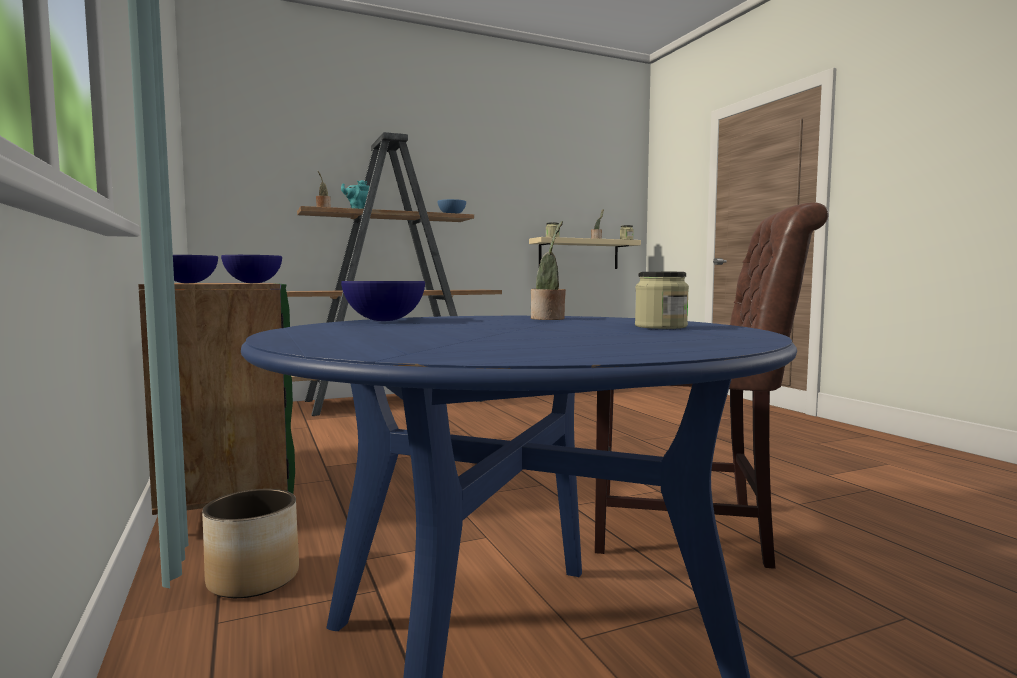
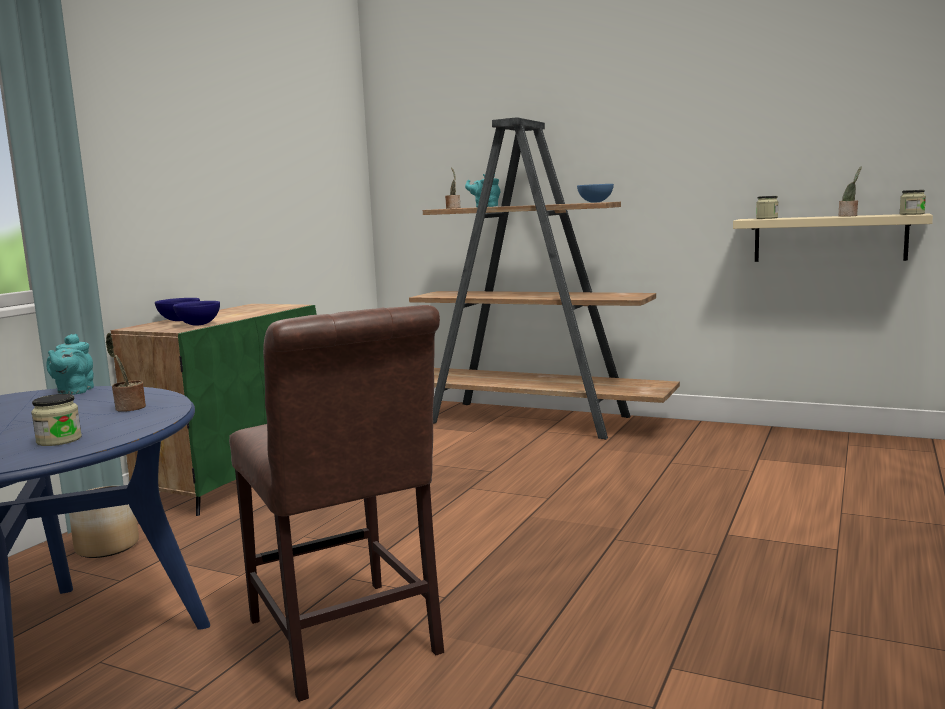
camera: 50 degrees right, 5 degrees up
(383, 320) = (74, 391): blue bowl -> turquoise teapot

